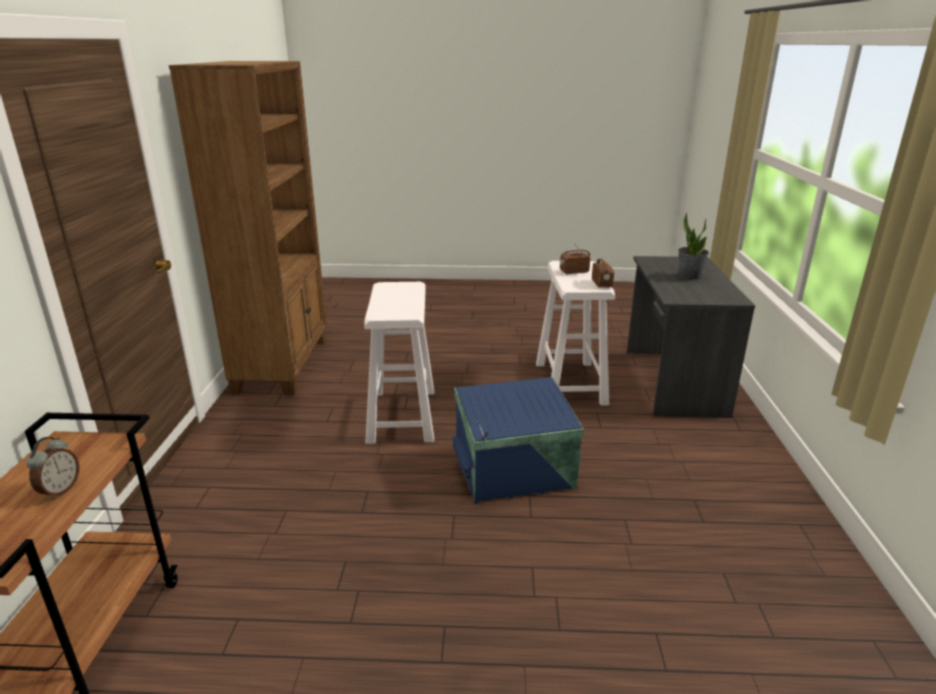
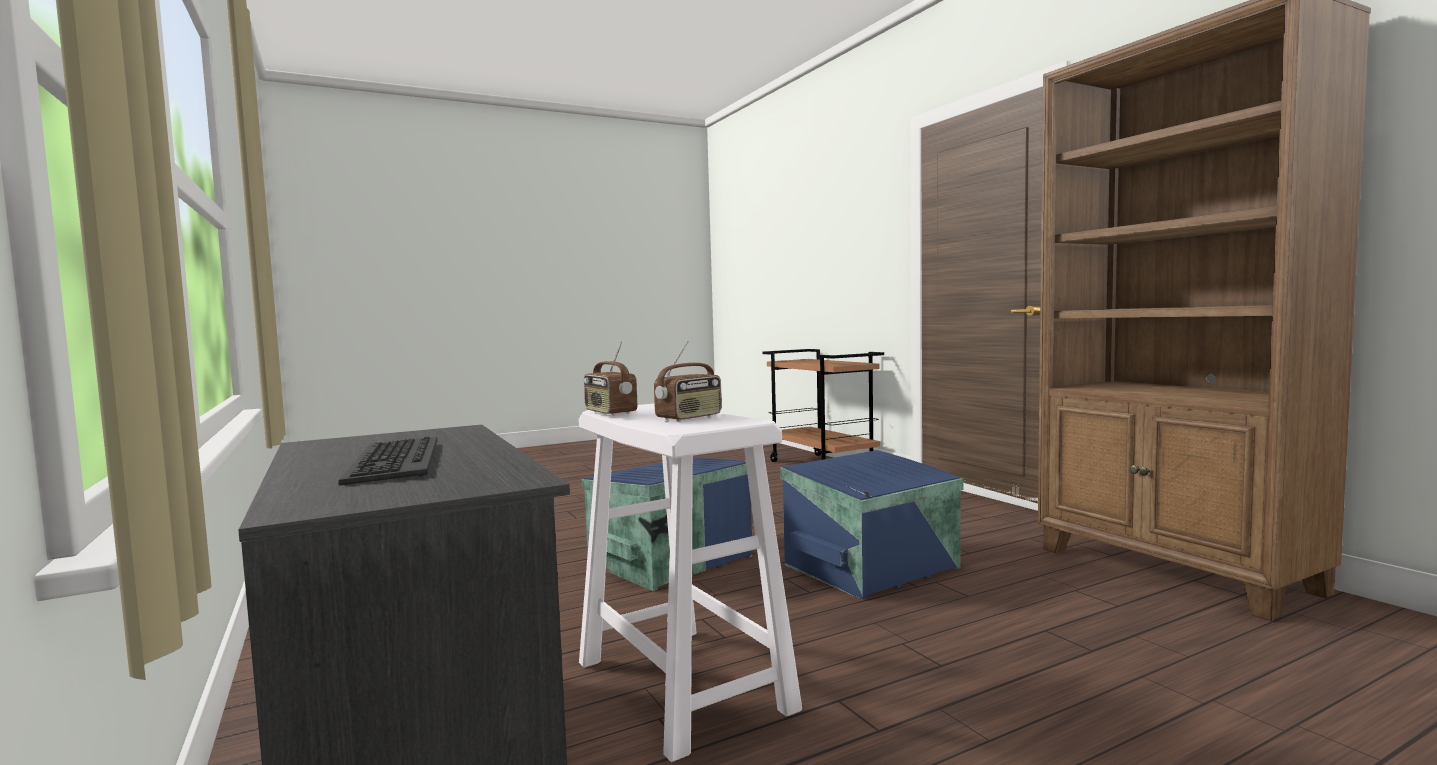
camera: 150 degrees right, 20 degrees down
(60, 490) = (813, 362): alarm clock -> none
(402, 415) = (874, 566): white stool -> blue storage box
(689, 276) = (393, 461): potted plant -> keyboard

